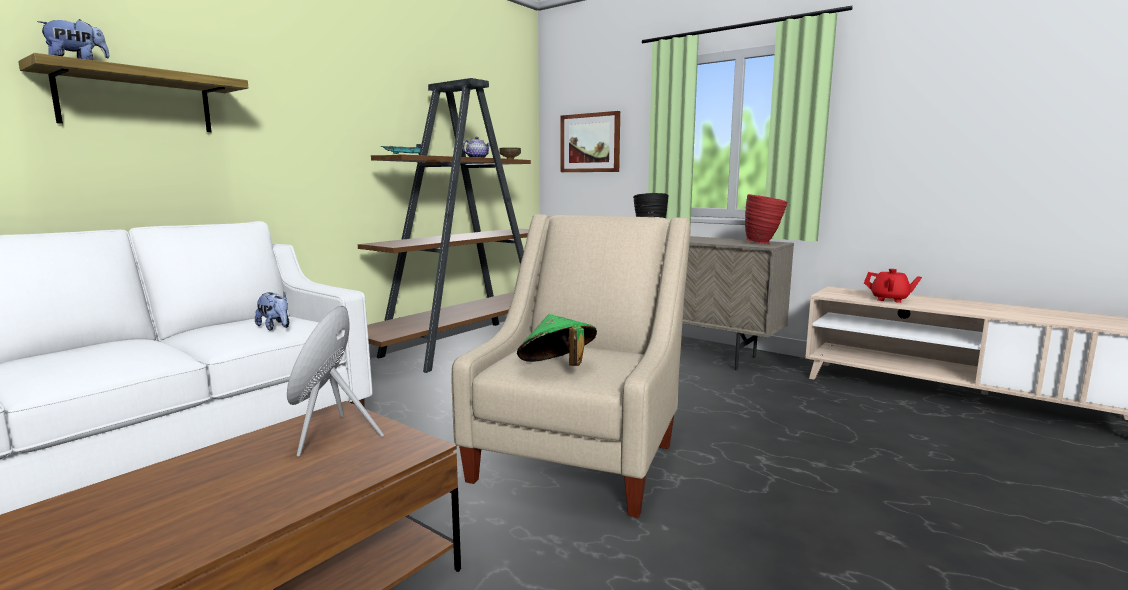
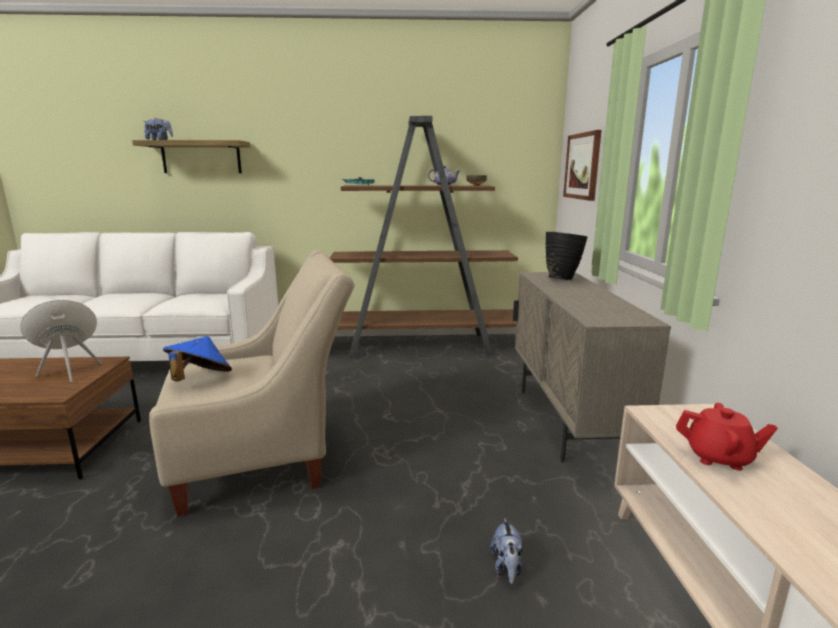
camera: 50 degrees right, 5 degrees up
(275, 327) = (195, 302): plush toy -> plush toy (507, 567)
(557, 368) = (200, 379): green hat -> blue hat
(764, 243) = (616, 317): red vase -> none
(889, 299) = (719, 458): red teapot -> red teapot turned 60 degrees counterclockwise

